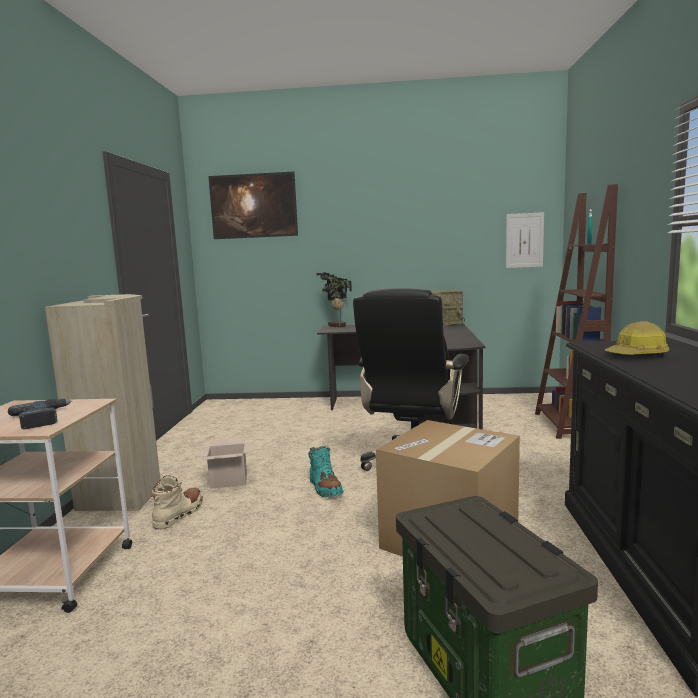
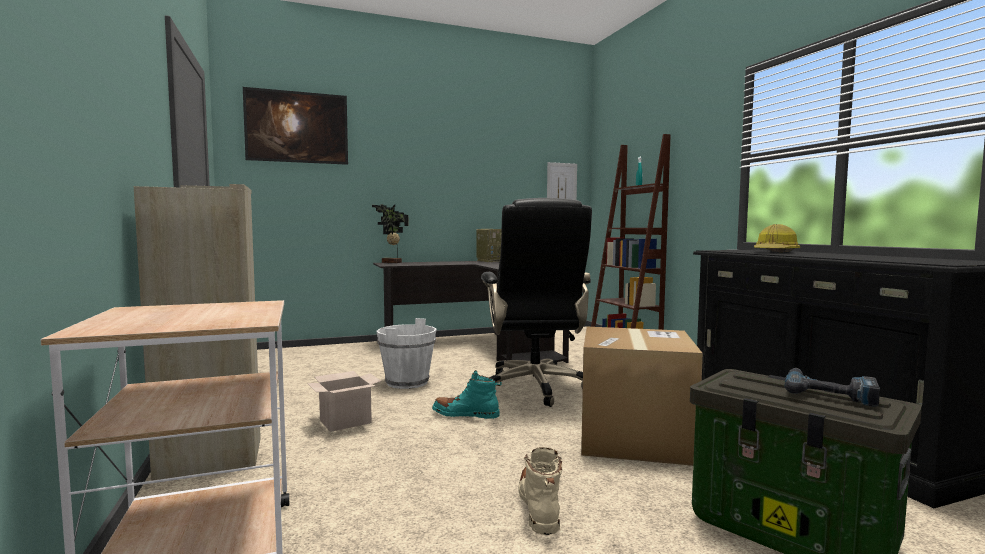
camera: 25 degrees left, 5 degrees down
(43, 418) = (222, 315): power drill -> power drill (828, 393)
(179, 514) = (318, 461): beige boot -> beige boot (539, 507)
(311, 446) = (407, 382): none -> white bucket
(325, 488) = (466, 415): turquoise boot -> turquoise boot turned 150 degrees clockwise

